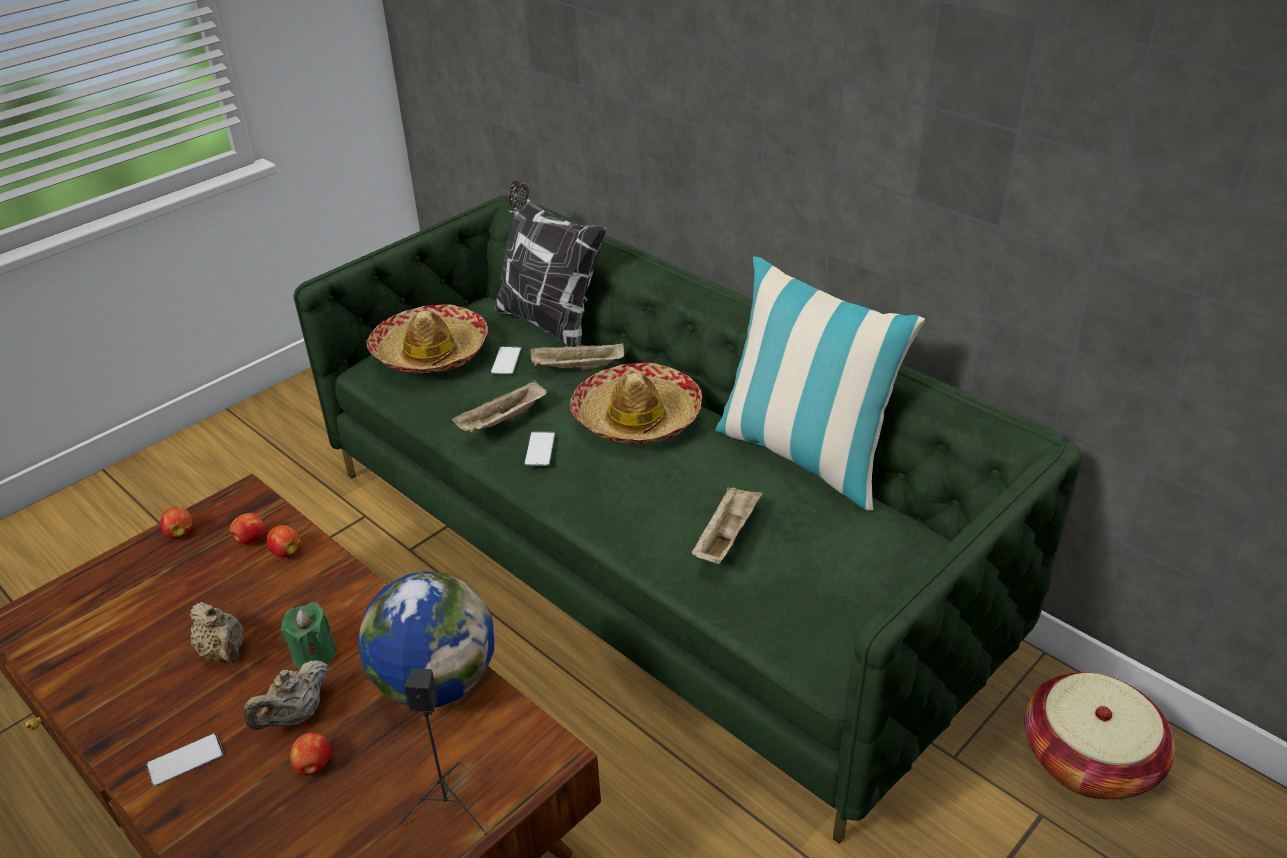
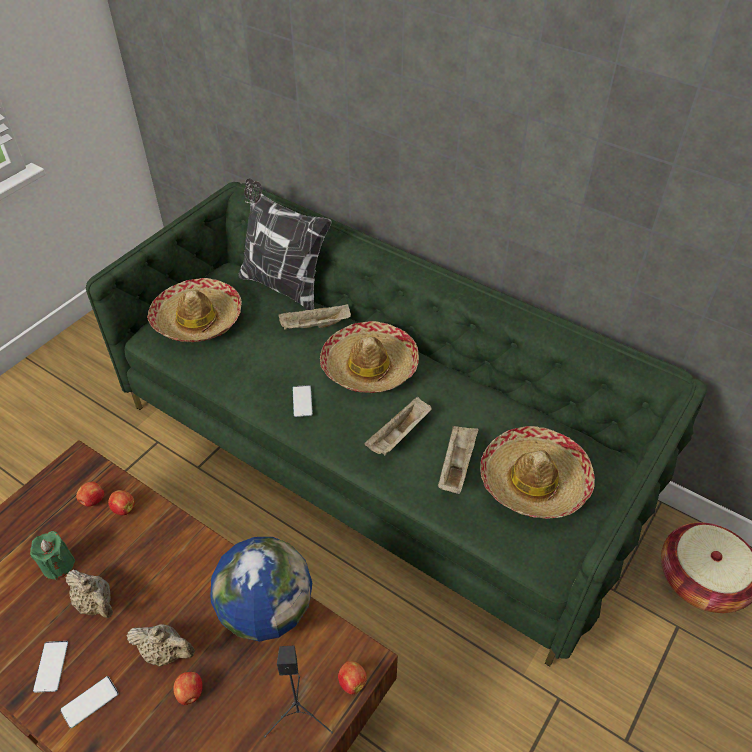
camera: 10 degrees left, 10 degrees up
(180, 532) = (34, 500): apple -> apple (352, 682)
(295, 716) = (166, 652): beige teapot -> beige teapot turned 105 degrees counterclockwise
(314, 655) = (167, 597): green candle -> green candle (58, 565)
(502, 421) = (268, 379): beige tray -> beige tray (398, 436)
(506, 361) = (258, 323): phone -> phone (51, 666)
(804, 455) = (497, 389): pillow -> none
(828, 563) = (534, 481): none -> hat

